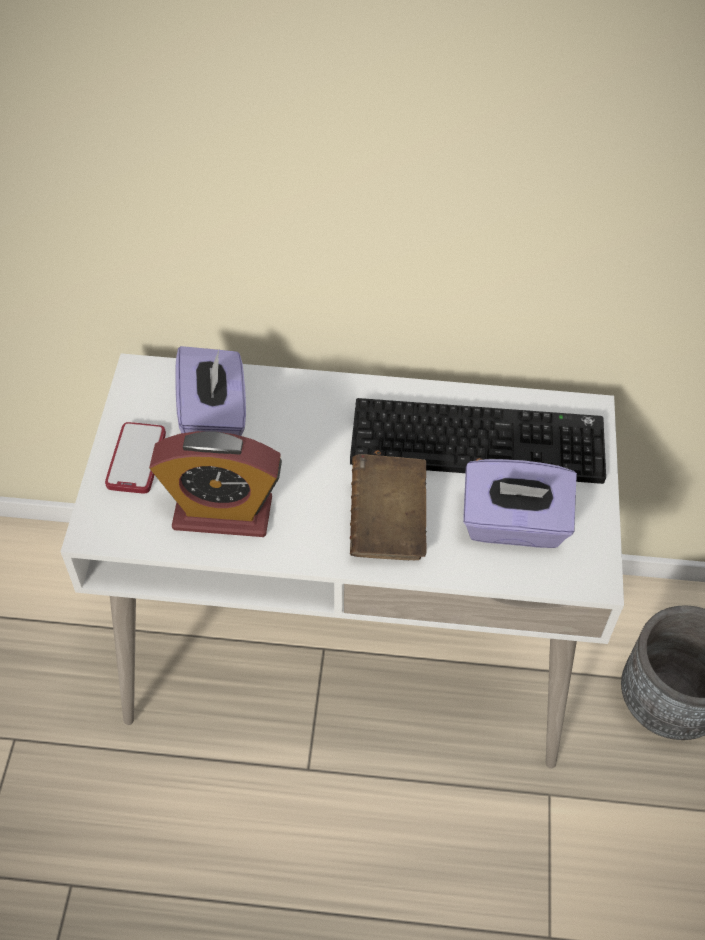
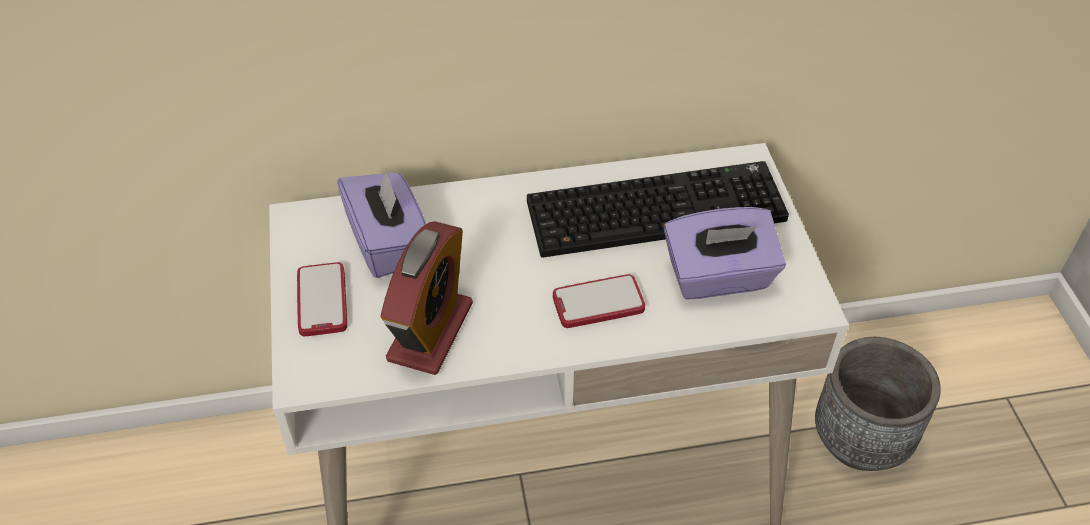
camera: 15 degrees left, 5 degrees down
(222, 513) = (430, 332): alarm clock -> alarm clock turned 60 degrees counterclockwise
(387, 523) = (598, 303): brown book -> phone

